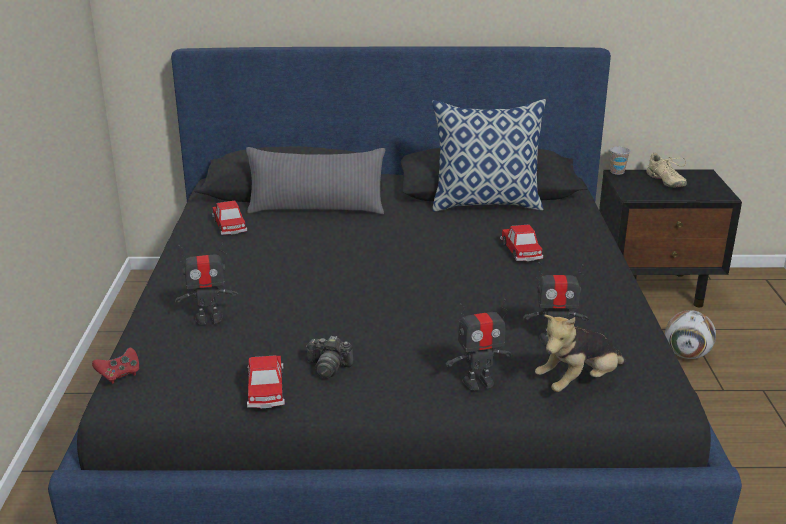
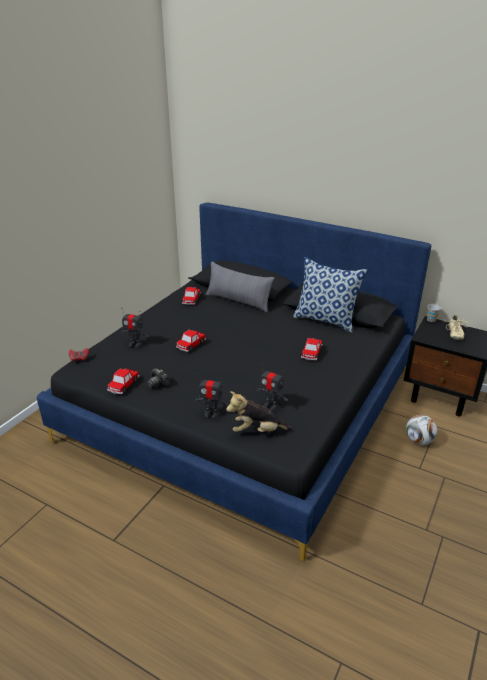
camera: 30 degrees right, 5 degrees up
(317, 290) = (191, 344): none -> toy car

